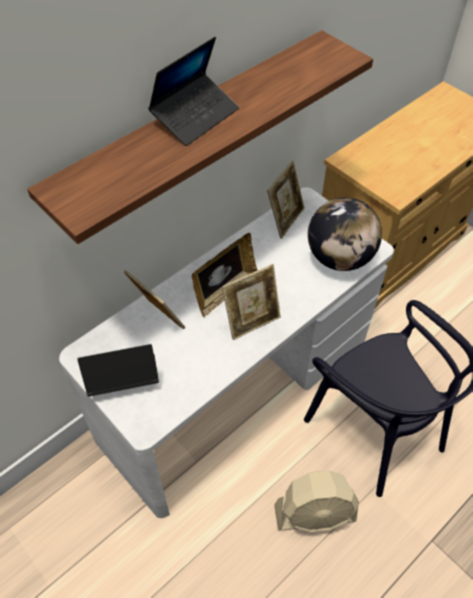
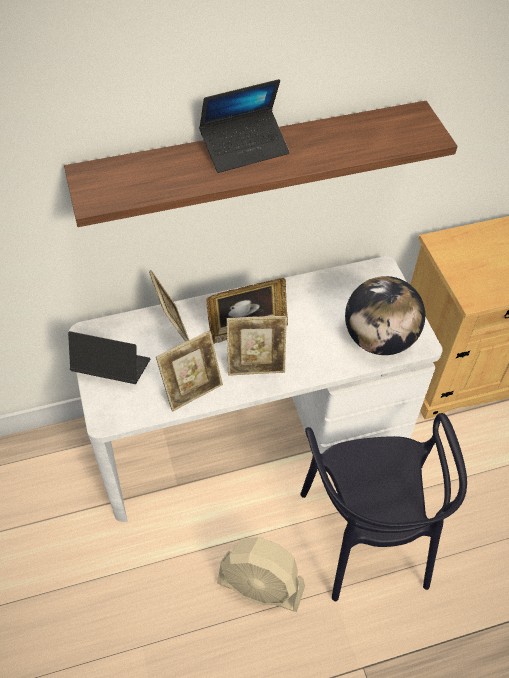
camera: 25 degrees right, 0 degrees up
(285, 219) = (347, 281): picture frame -> picture frame (192, 390)

